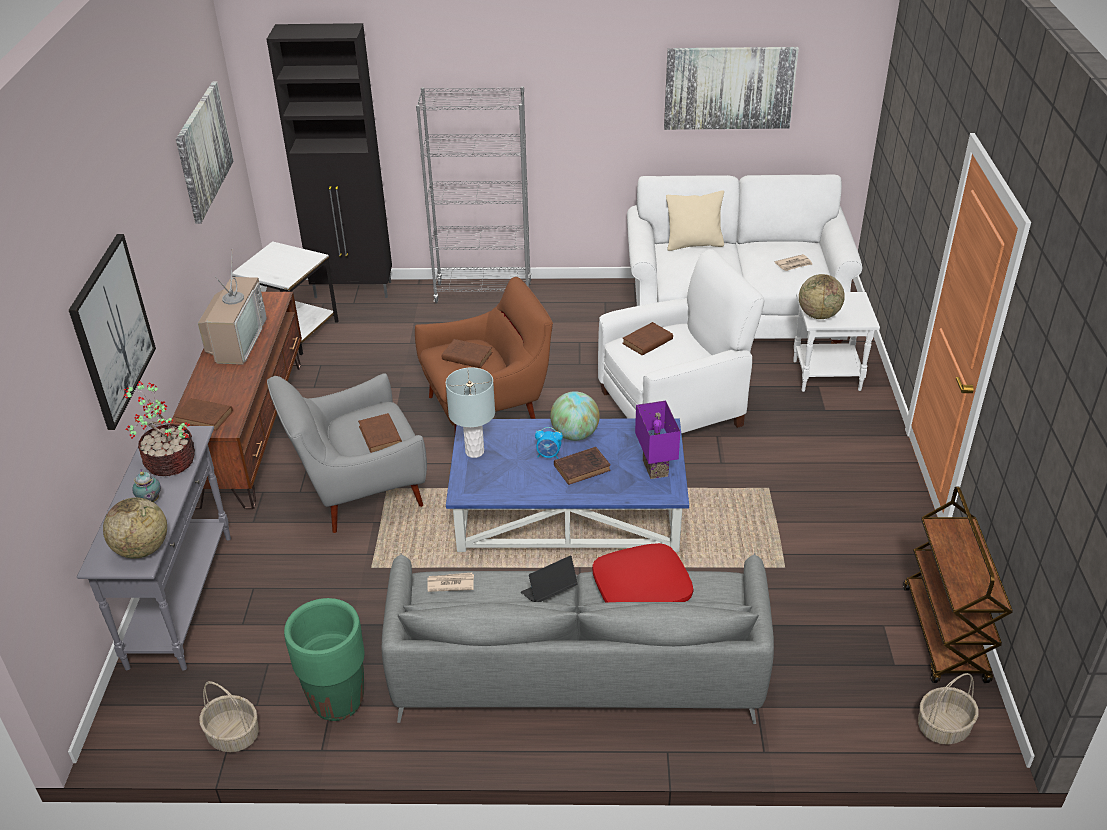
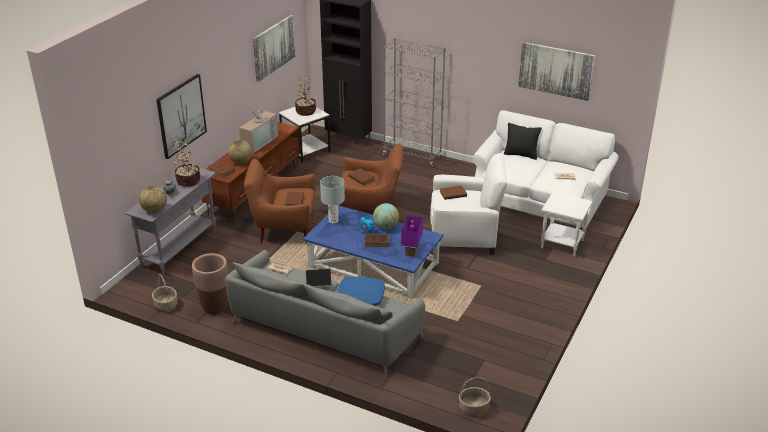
camera: 25 degrees right, 5 degrees down
(281, 259) = (305, 111): none -> potted plant
(337, 701) = (214, 307): green planter -> brown planter
(357, 491) = (283, 229): grey armchair -> brown armchair
(641, 589) = (360, 297): red pillow -> blue pillow
(694, 244) = (521, 154): beige pillow -> black pillow
(818, 315) = (553, 205): globe -> globe (241, 162)
(945, 635) = (512, 374): brown cart -> none

